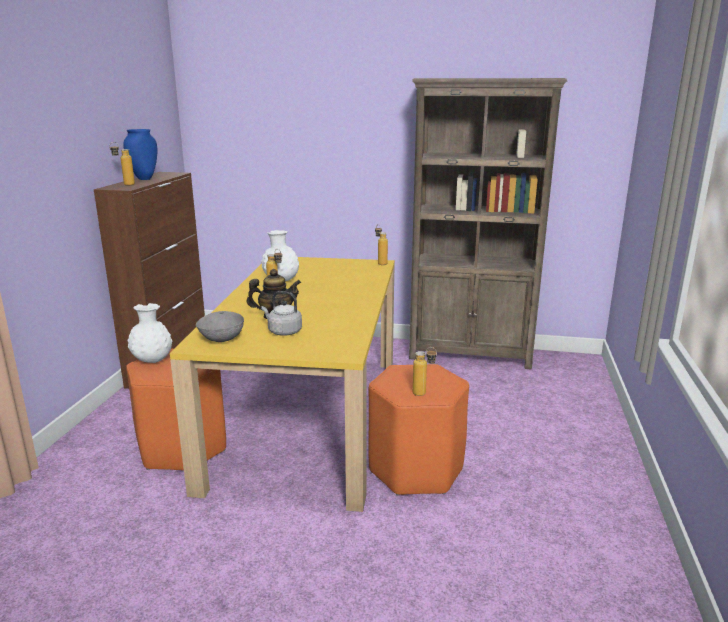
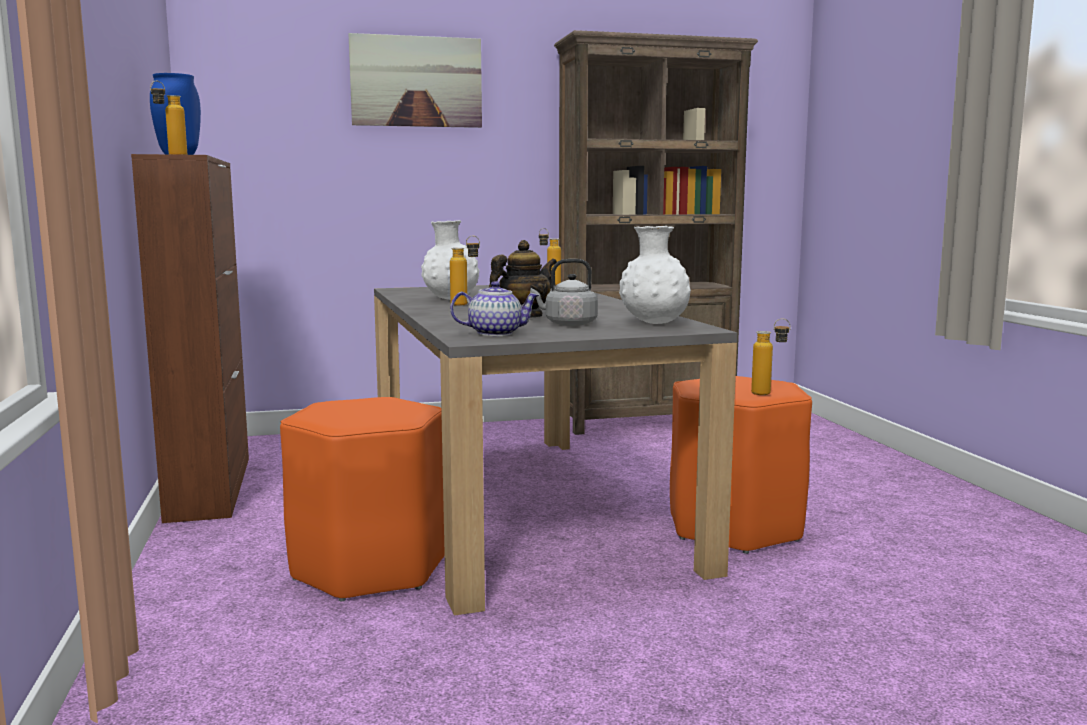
camera: 25 degrees left, 10 degrees down
(152, 360) = (323, 411): white vase -> white vase (654, 323)
(221, 339) = (495, 333): grey bowl -> teapot
(308, 417) = (519, 505): yellow dining table -> grey dining table
(322, 109) = (416, 81): none -> picture

